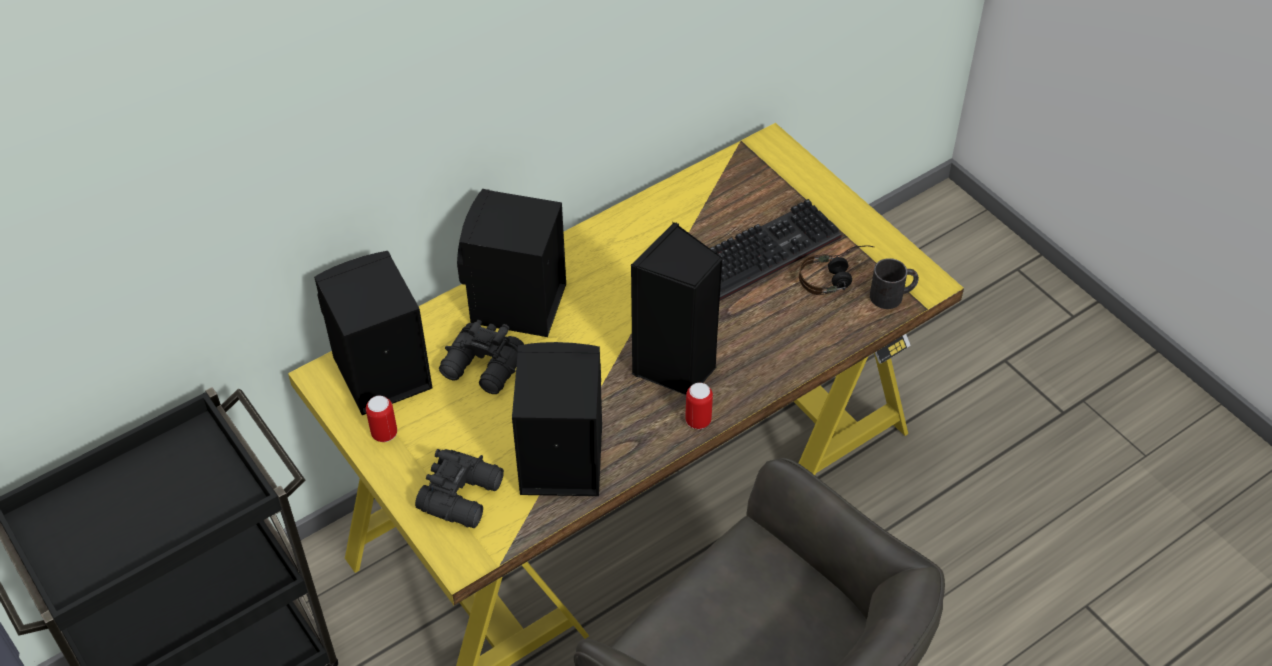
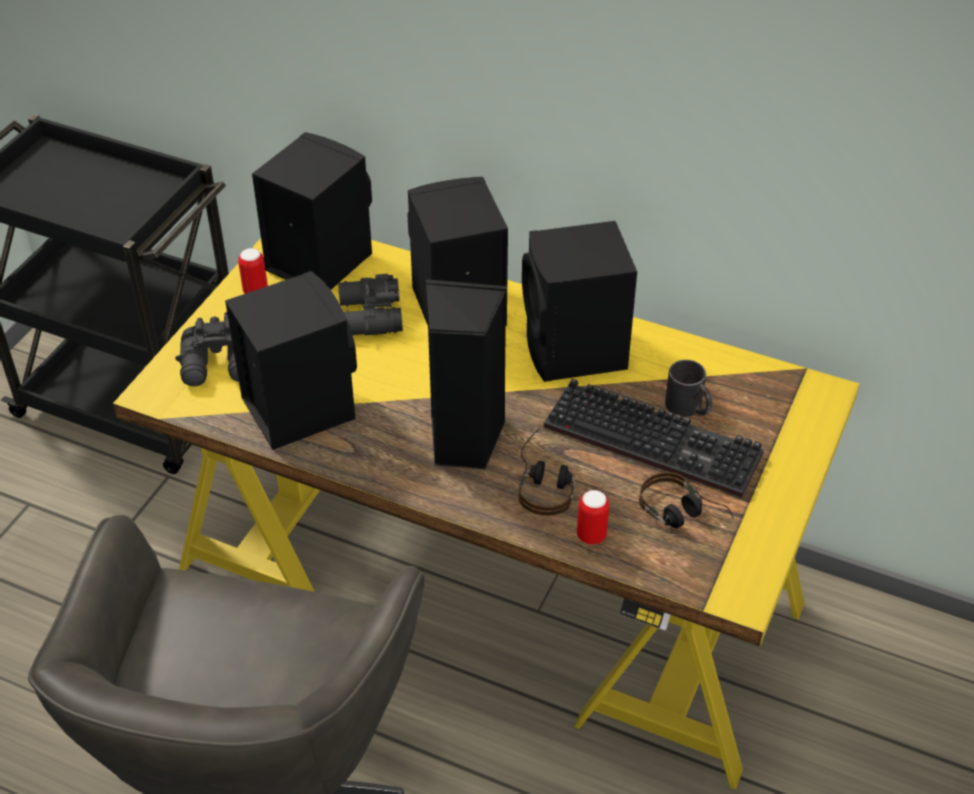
camera: 60 degrees right, 5 degrees down
(628, 257) = (575, 353): none -> black speaker
(698, 421) = (409, 483): can -> can (591, 536)
(754, 338) = (546, 483): none -> headphones
(893, 295) = (697, 572): black mug -> black mug (689, 408)

